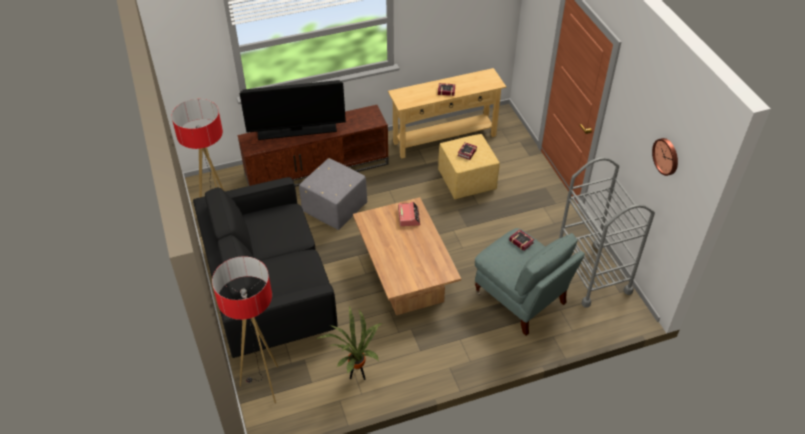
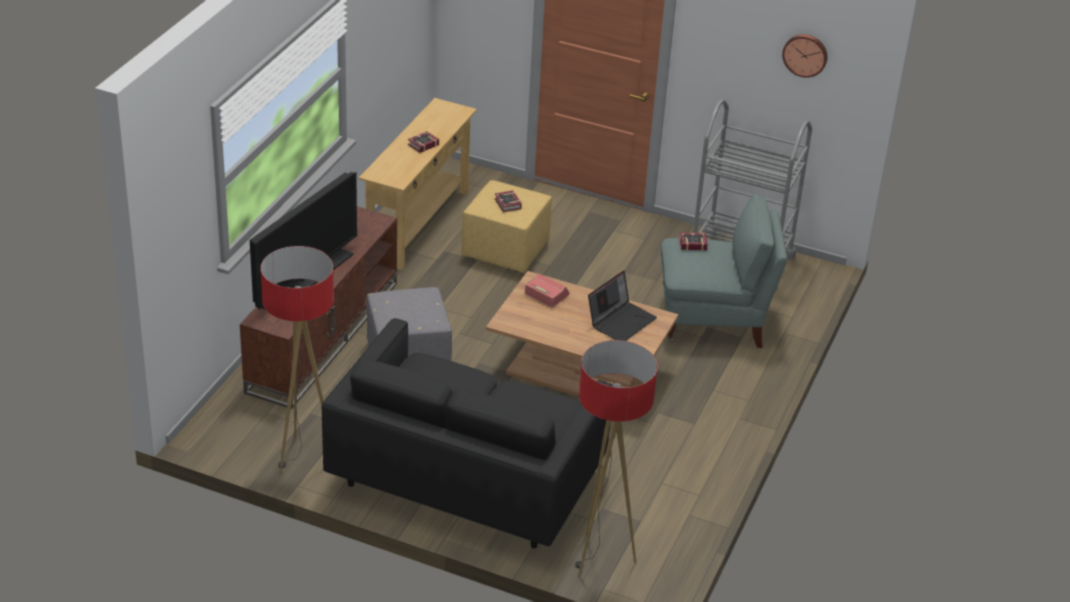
camera: 50 degrees left, 10 degrees down
(356, 375) = (671, 484): potted plant -> none
(424, 260) = (621, 321): none -> laptop

